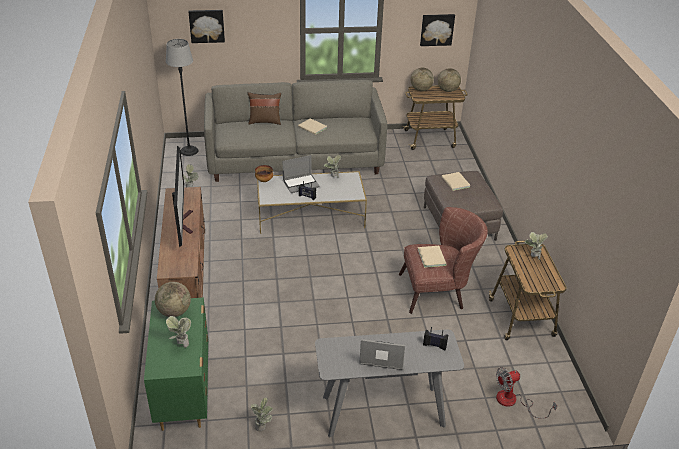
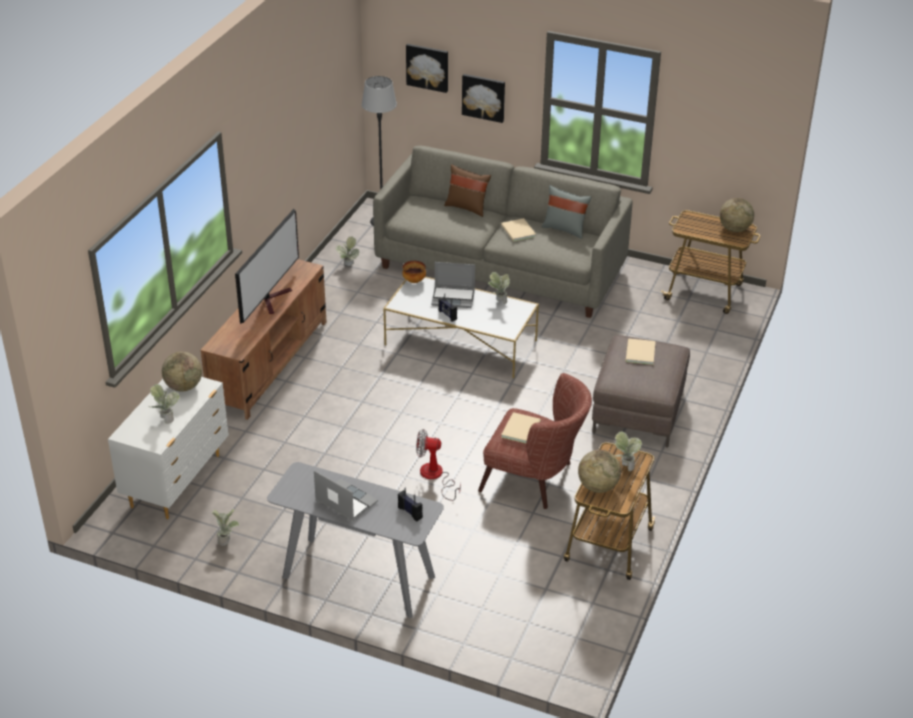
camera: 30 degrees right, 0 degrees up
(184, 392) = (177, 480): green dresser -> white dresser
(340, 118) = (565, 229): none -> grey pillow
(421, 89) = (697, 218): globe -> globe (598, 486)
(437, 29) = (732, 139): picture -> picture (484, 97)
(513, 402) = (510, 625): fan -> fan (435, 477)

